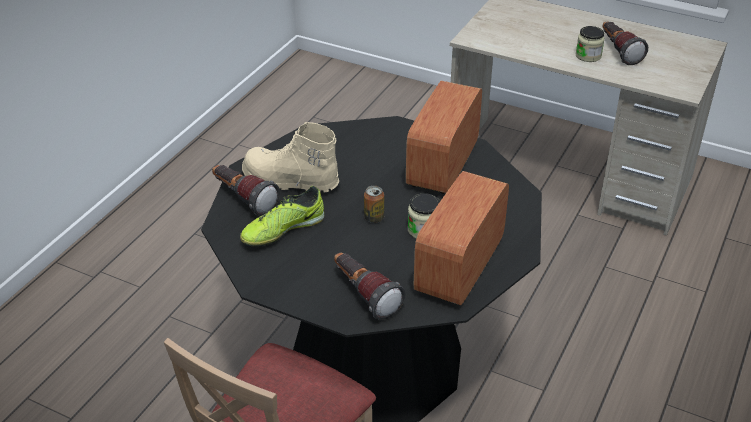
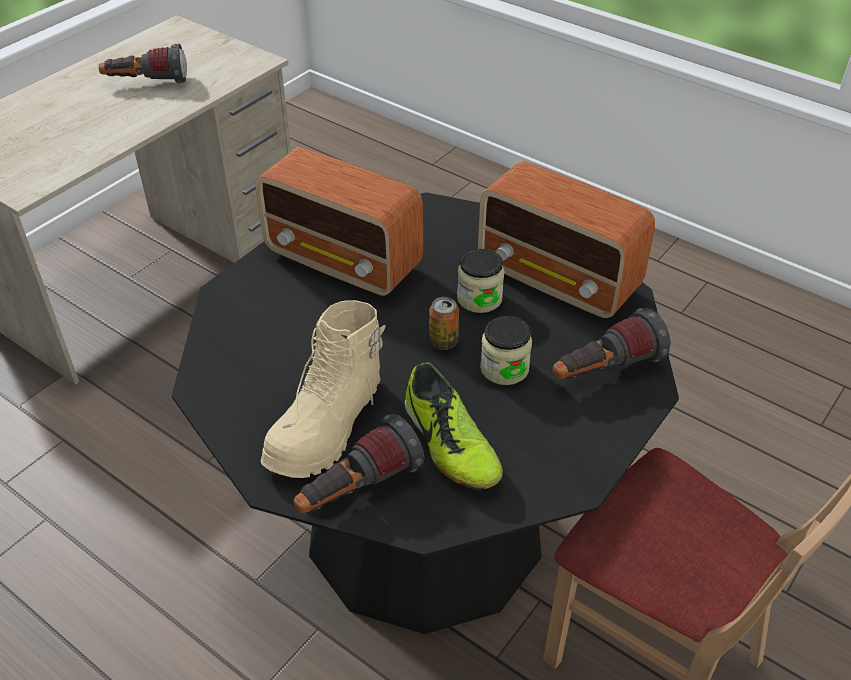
camera: 80 degrees left, 5 degrees up
(588, 56) = (141, 105): jar -> jar (504, 368)

